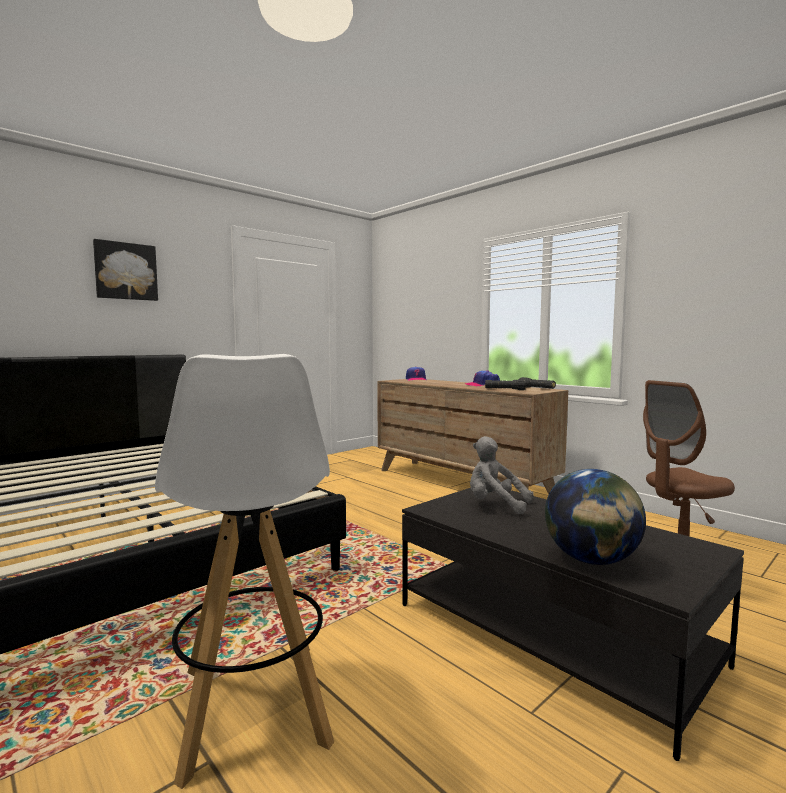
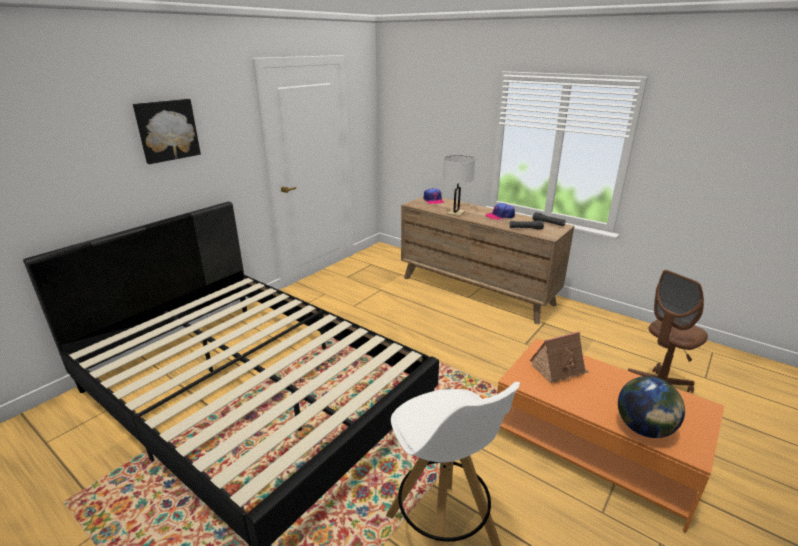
camera: 10 degrees left, 20 degrees up
(433, 383) = (456, 213): none -> white table lamp
(495, 505) = (558, 369): grey plush toy -> toy house
(551, 633) = (594, 448): black coffee table -> orange coffee table

